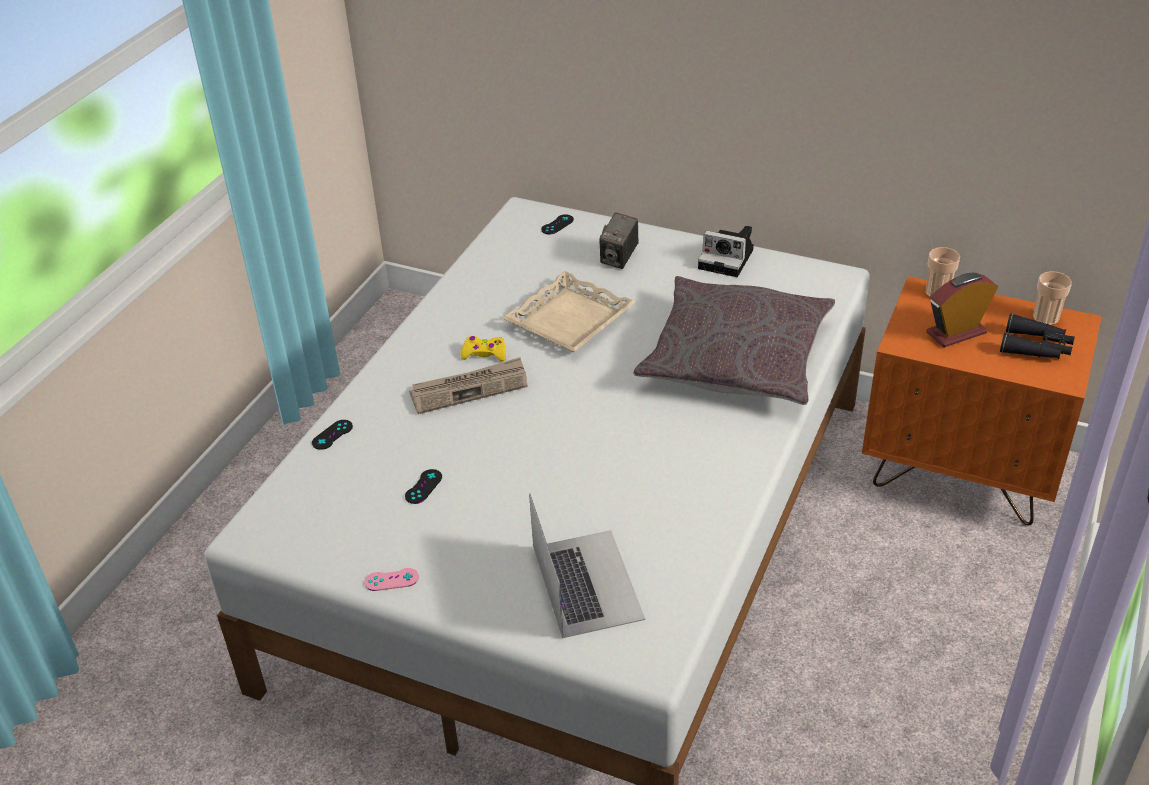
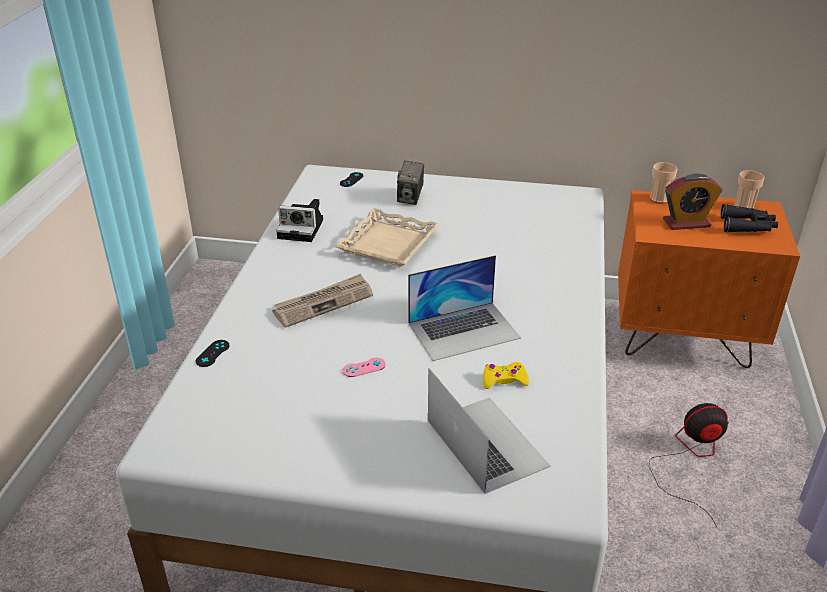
camera: 15 degrees left, 5 degrees down
(391, 580) = (308, 467): pink game controller -> pink game controller (364, 367)
(423, 486) = (311, 385): black game controller -> none
(484, 353) = (326, 275): yellow game controller -> yellow game controller (504, 380)
(615, 444) = (464, 330): none -> laptop
(728, 259) = (495, 191): camera -> camera (303, 229)
(736, 357) = (532, 256): grey pillow -> none
(901, 631) = (691, 459): none -> fan
(956, 333) = (686, 223): alarm clock -> alarm clock turned 150 degrees counterclockwise

